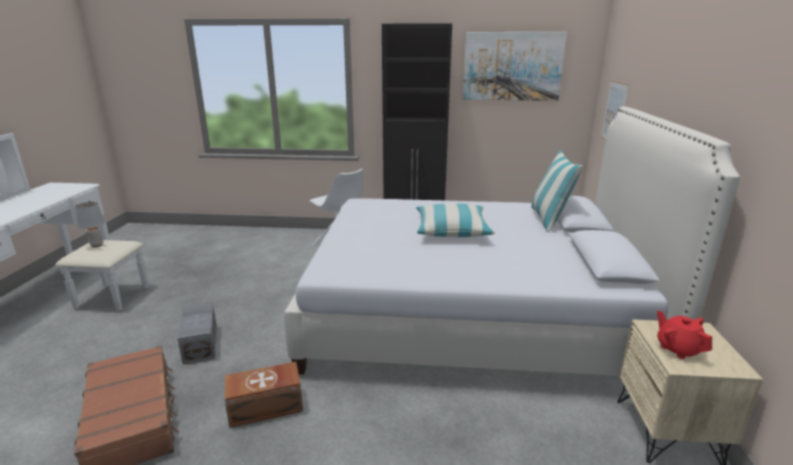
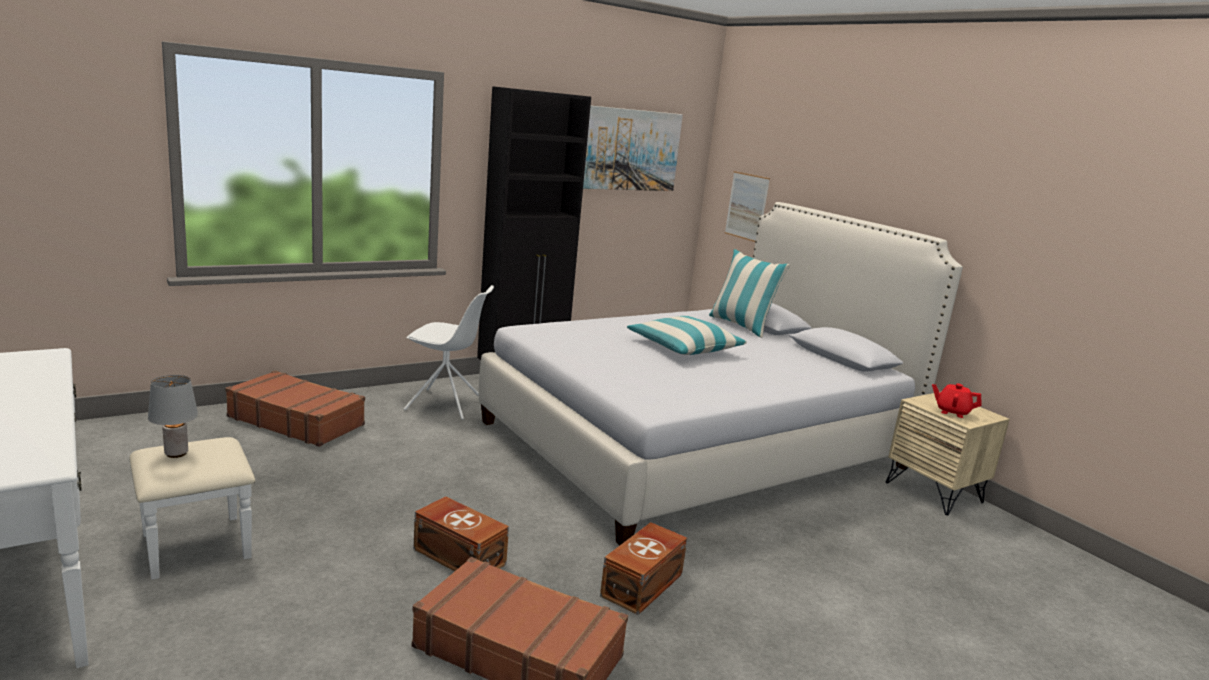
camera: 40 degrees left, 5 degrees down
(201, 343) = (459, 555): grey storage box -> brown storage box
(251, 241) = (296, 421): none -> brown suitcase

